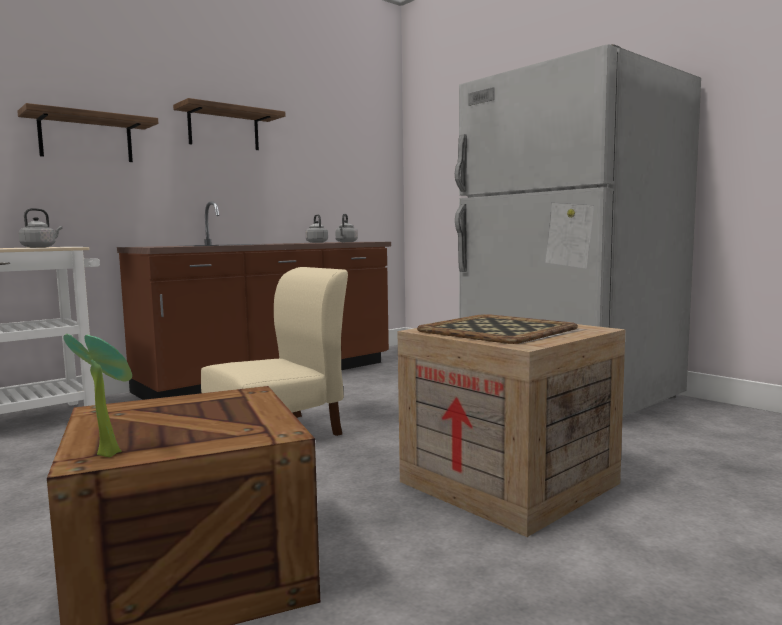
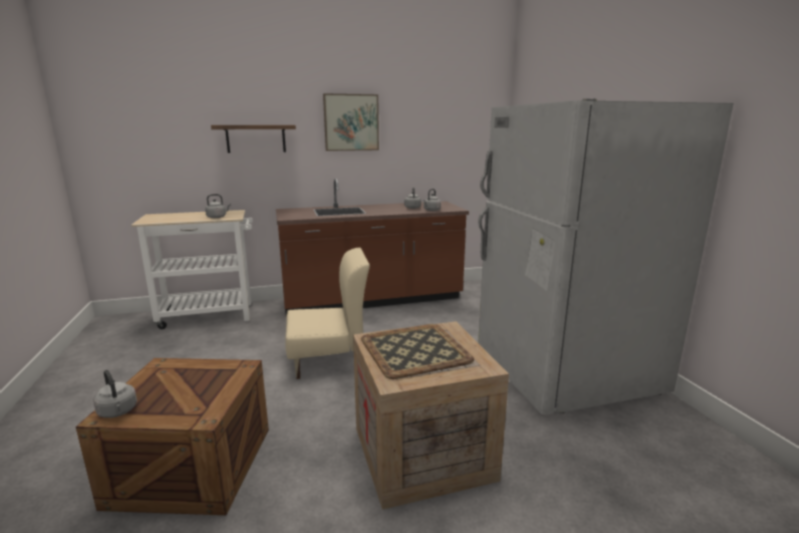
camera: 25 degrees right, 10 degrees up
(109, 453) = (118, 412): potted plant -> grey kettle
(224, 129) = (351, 122): shelf -> picture

